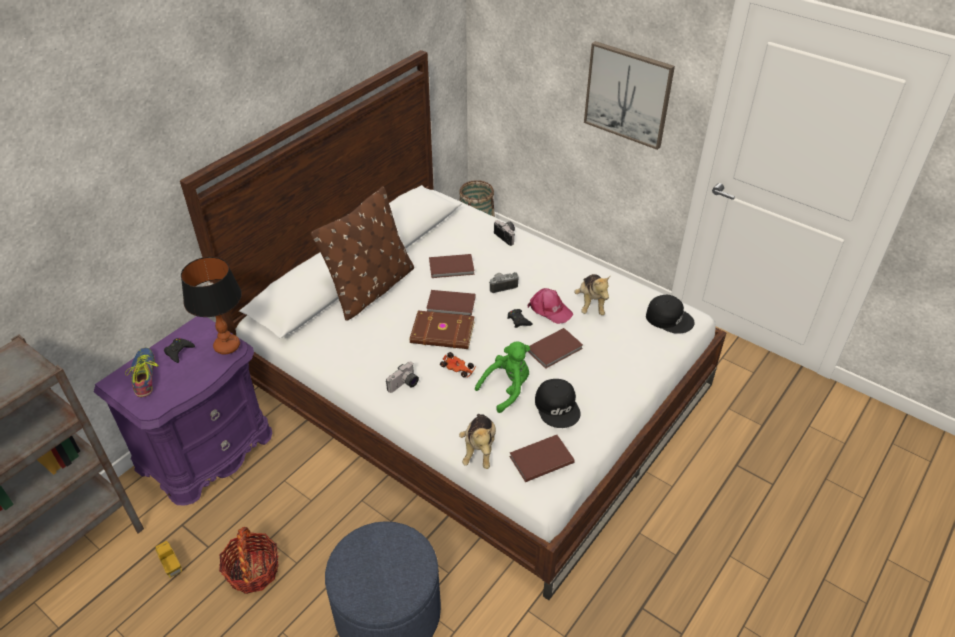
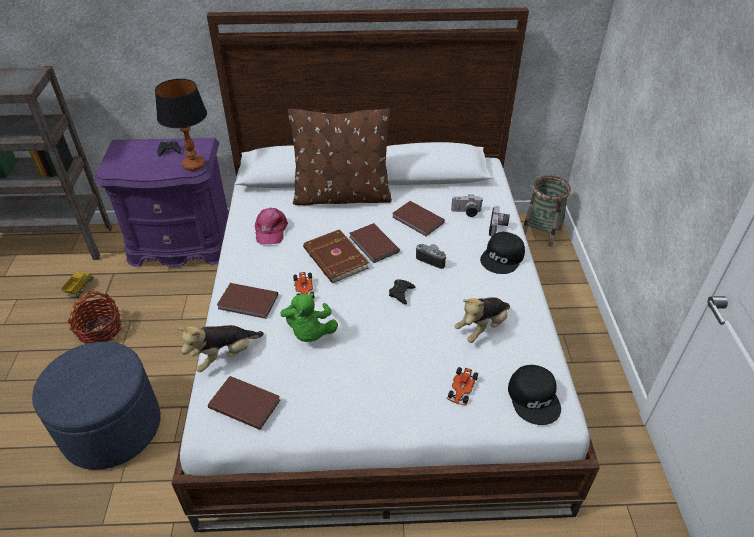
camera: 50 degrees right, 0 degrees up
(144, 375) = (135, 151): shoe -> none
(404, 385) = (257, 272): camera -> camera (466, 212)
(507, 389) = (310, 333): green plush toy -> green plush toy turned 75 degrees clockwise
(549, 309) = (439, 305): pink cap -> pink cap (270, 230)
(555, 350) = (392, 337): brown book -> brown book (248, 303)
(558, 407) = (319, 379): black cap -> black cap (503, 257)
(628, 94) = (689, 135): picture -> none
(633, 345) = (461, 389): none -> toy car

